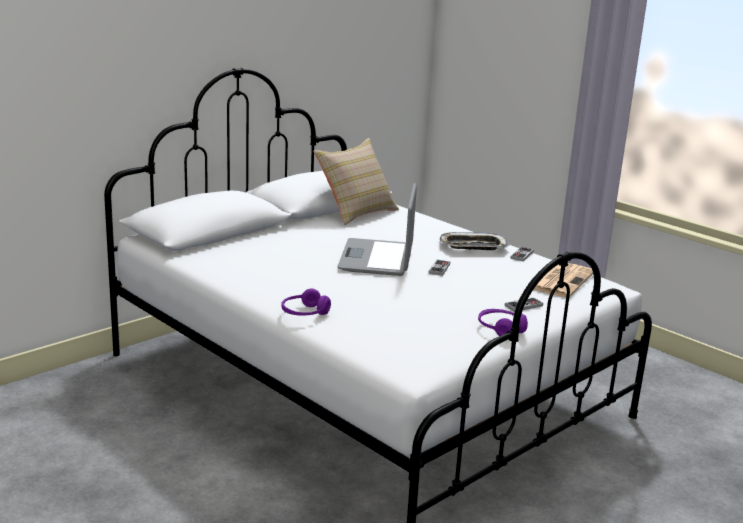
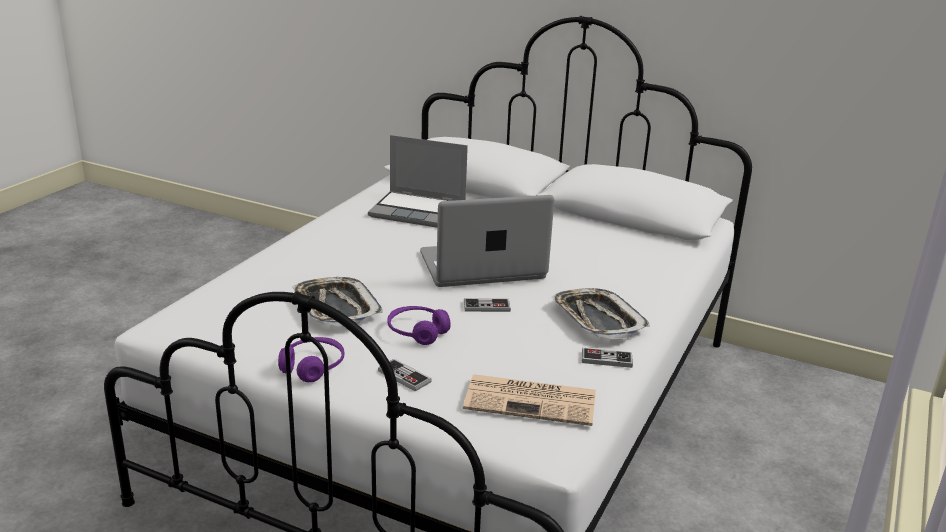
camera: 70 degrees right, 5 degrees up
(256, 258) = (419, 211): none -> laptop
(304, 313) = (288, 254): purple headphones -> purple headphones (417, 332)
(356, 212) = (631, 235): beige pillow -> none
(415, 310) = (336, 308): none -> tray

